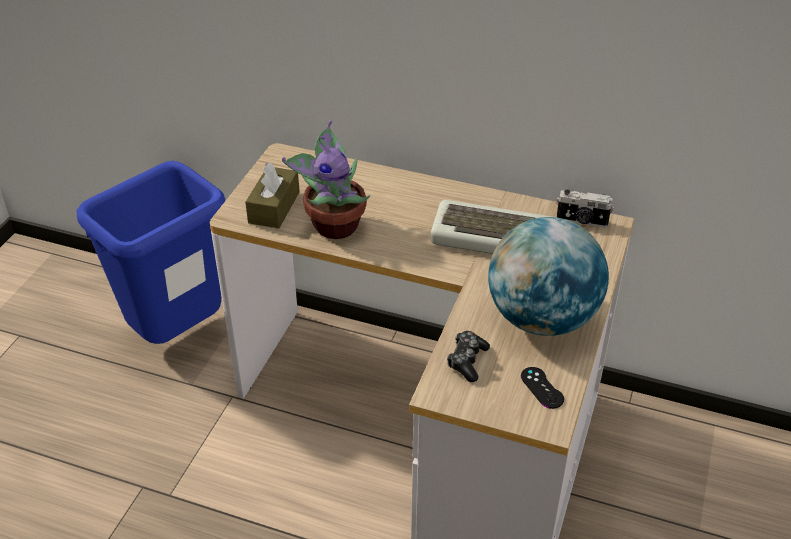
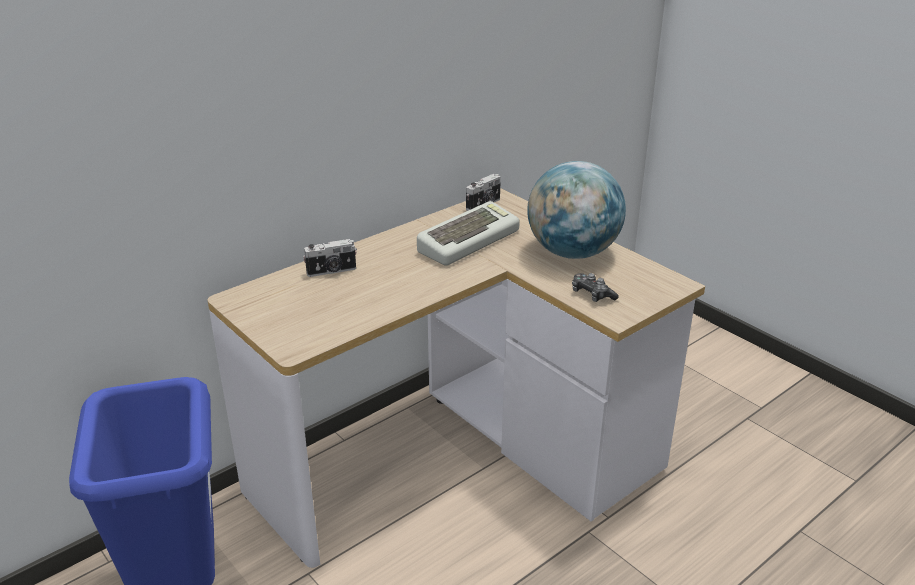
camera: 60 degrees left, 10 degrees down
(274, 207) = (307, 324): brown tissue box -> none
(333, 224) = (368, 302): potted plant -> none
(365, 184) = (332, 271): none -> camera
(542, 388) = (642, 275): black game controller -> none

